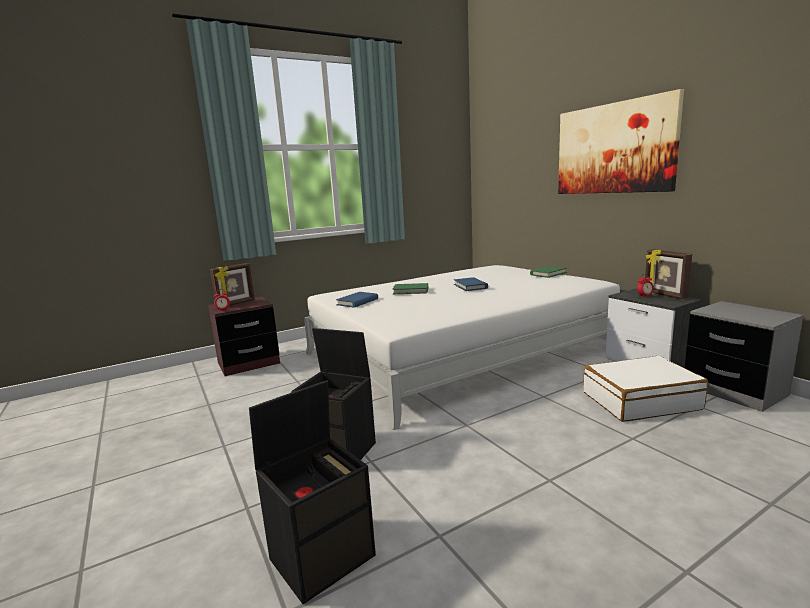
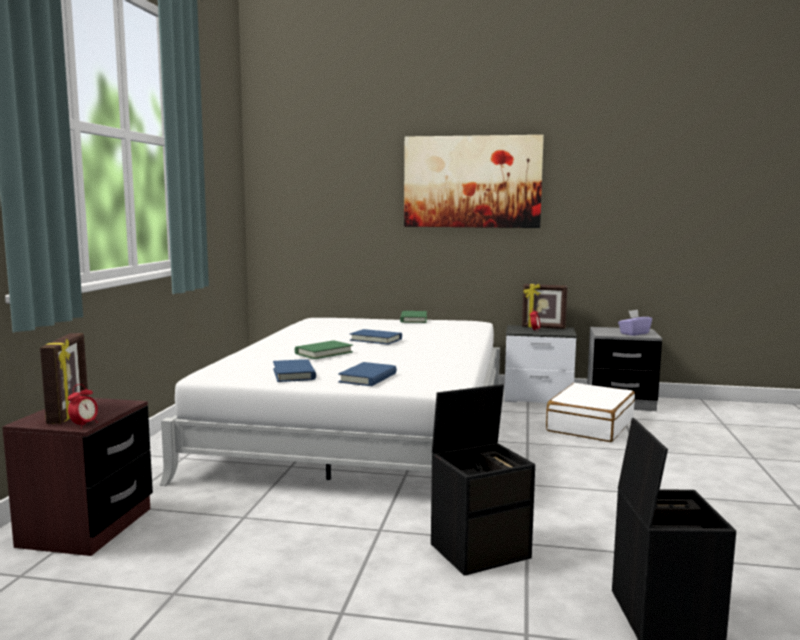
camera: 50 degrees left, 5 degrees down
(381, 312) = (368, 378): none -> blue book
(750, 316) = (634, 333): none -> purple tissue box

